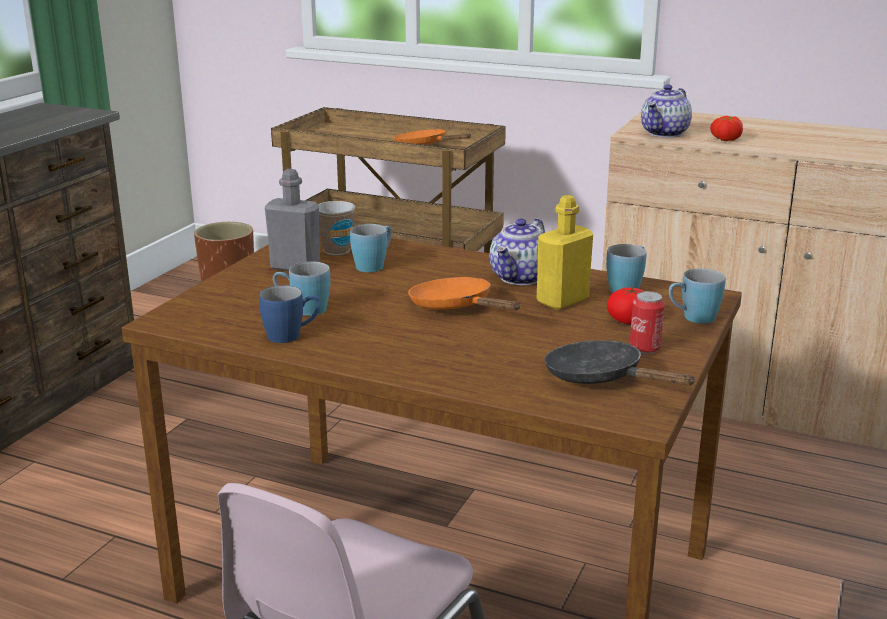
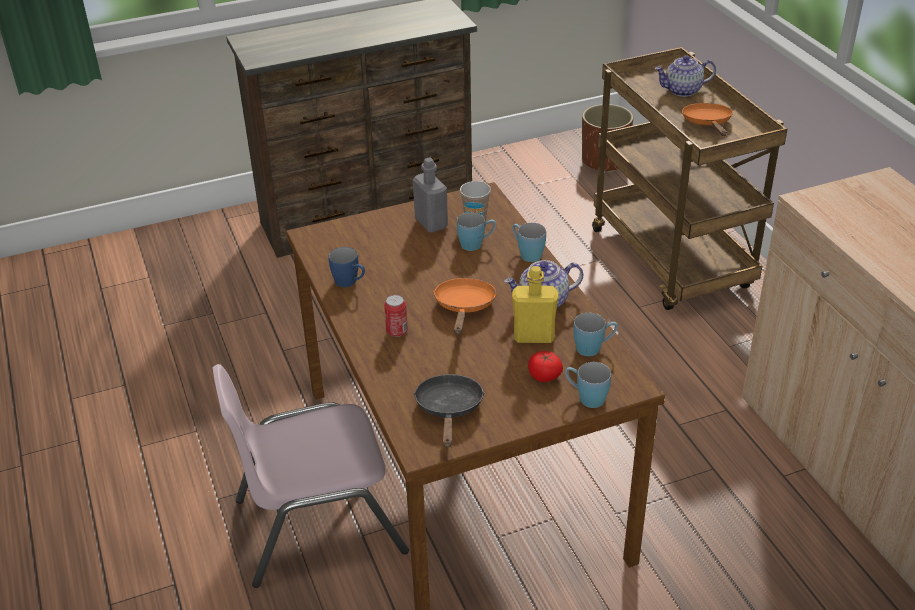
camera: 45 degrees right, 15 degrees up
(303, 309) = (384, 264): blue mug -> blue mug (527, 253)
(644, 348) = (512, 403): can -> can (397, 331)
(665, 133) = (831, 211): teapot -> teapot (682, 91)
(725, 139) = (869, 242): tomato -> none

